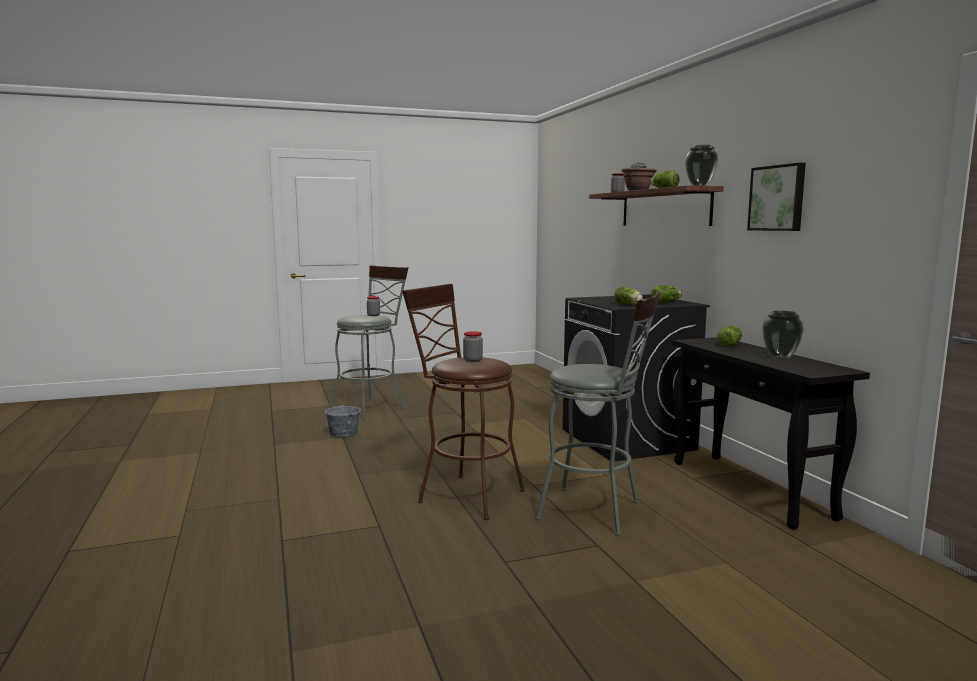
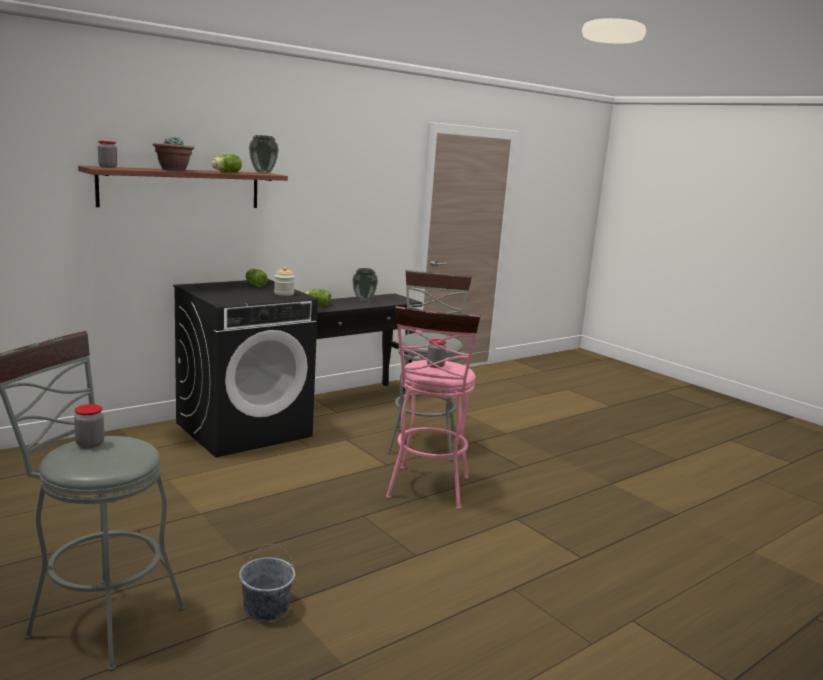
camera: 110 degrees left, 5 degrees up
(464, 494) = (427, 491): brown stool -> pink stool
(629, 305) = (284, 294): lettuce -> jar
(778, 198) = (324, 187): picture -> none

